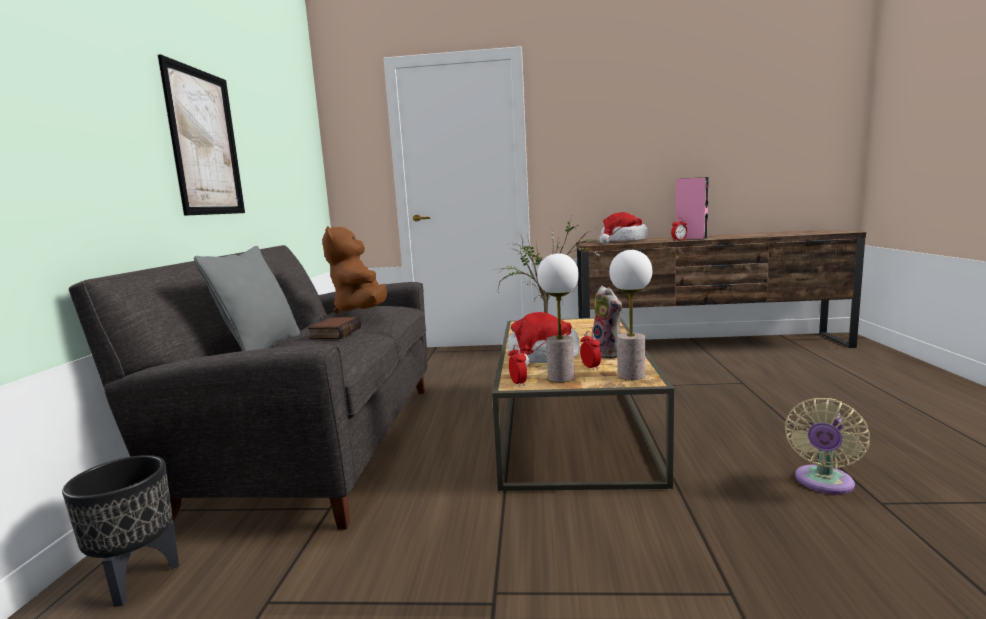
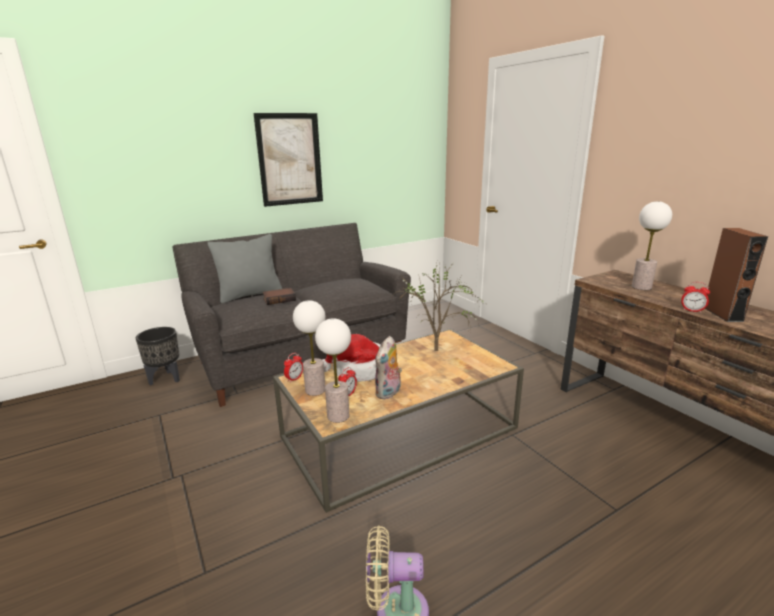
camera: 55 degrees right, 10 degrees up
(362, 311) = (339, 286): brown plush toy -> none
(622, 241) = (641, 287): hat -> table lamp
(691, 239) = (722, 314): pink speaker -> brown speaker

